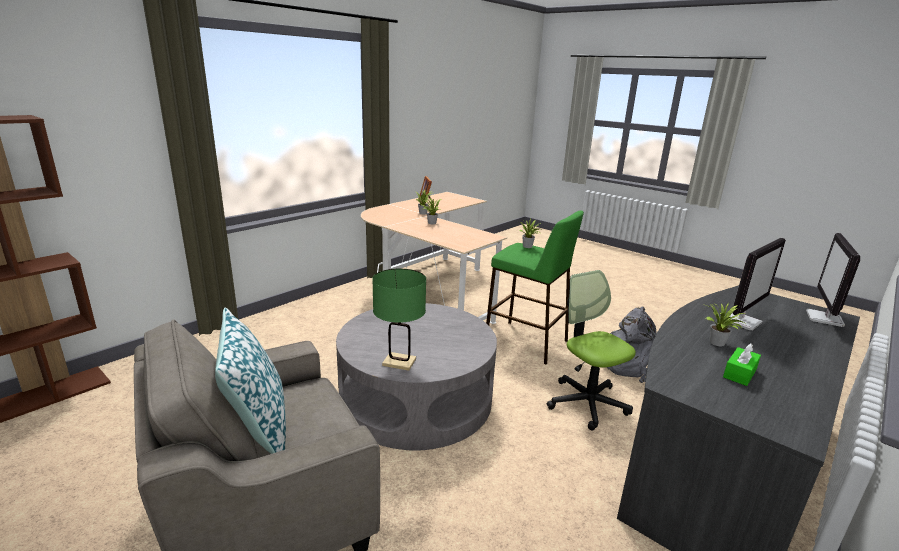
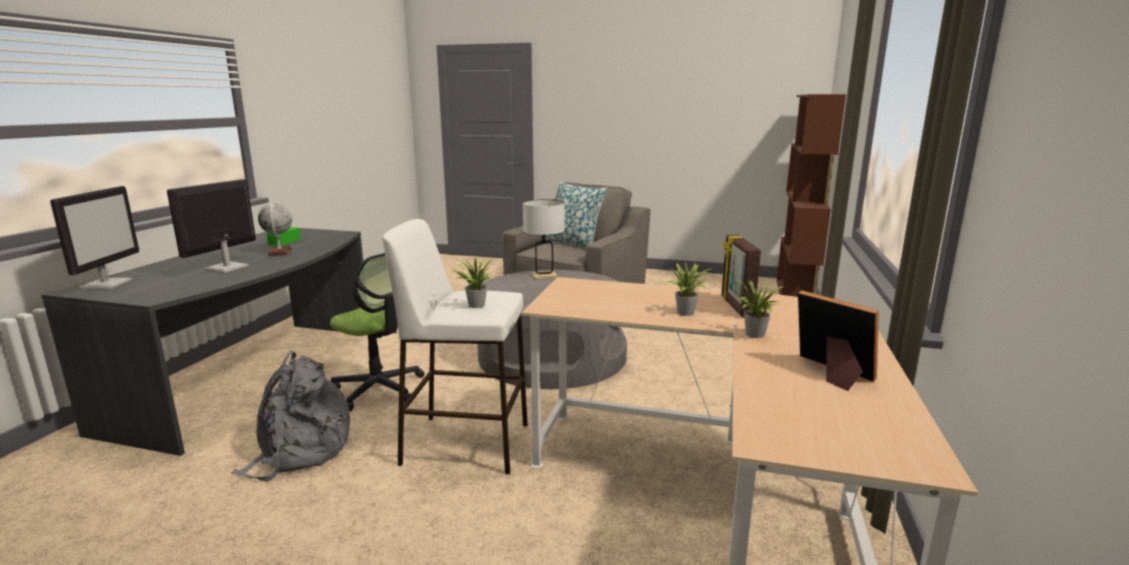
camera: 155 degrees right, 5 degrees down
(399, 362) = (544, 276): green table lamp -> white table lamp
(404, 221) = (735, 307): none -> picture frame
(526, 342) = (465, 443): green stool -> white stool
(717, 343) = (279, 252): potted plant -> globe

